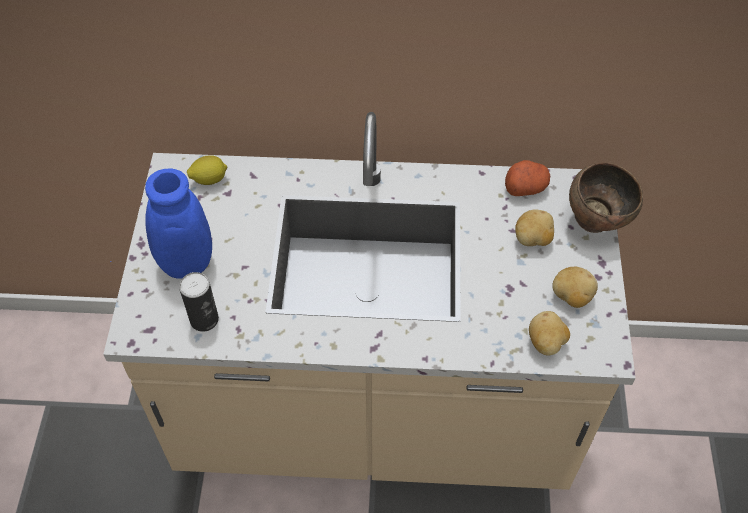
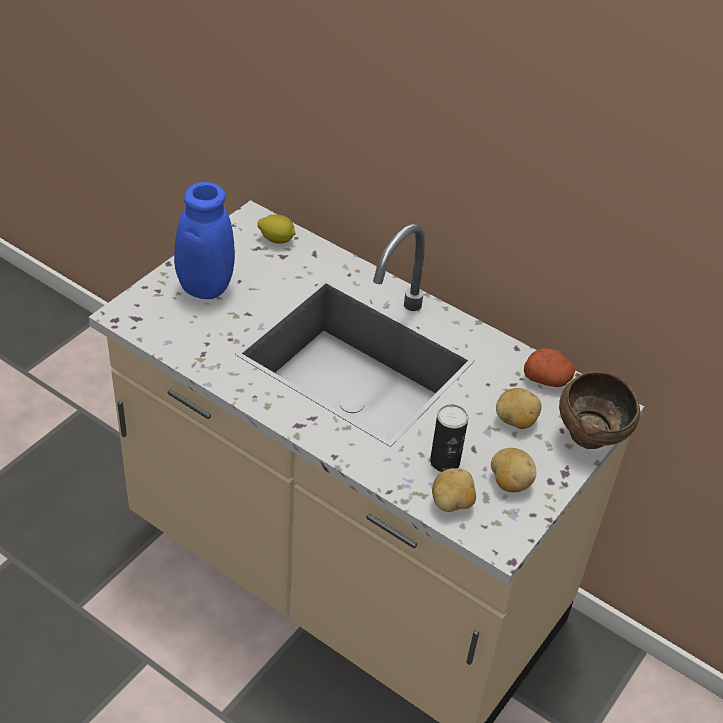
camera: 30 degrees right, 10 degrees down
(204, 319) = (183, 333): can -> can (445, 461)

